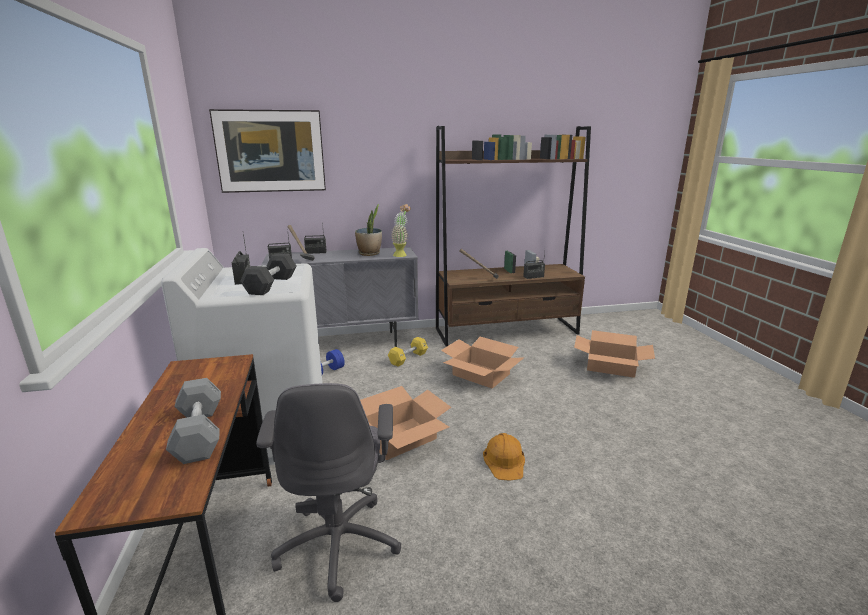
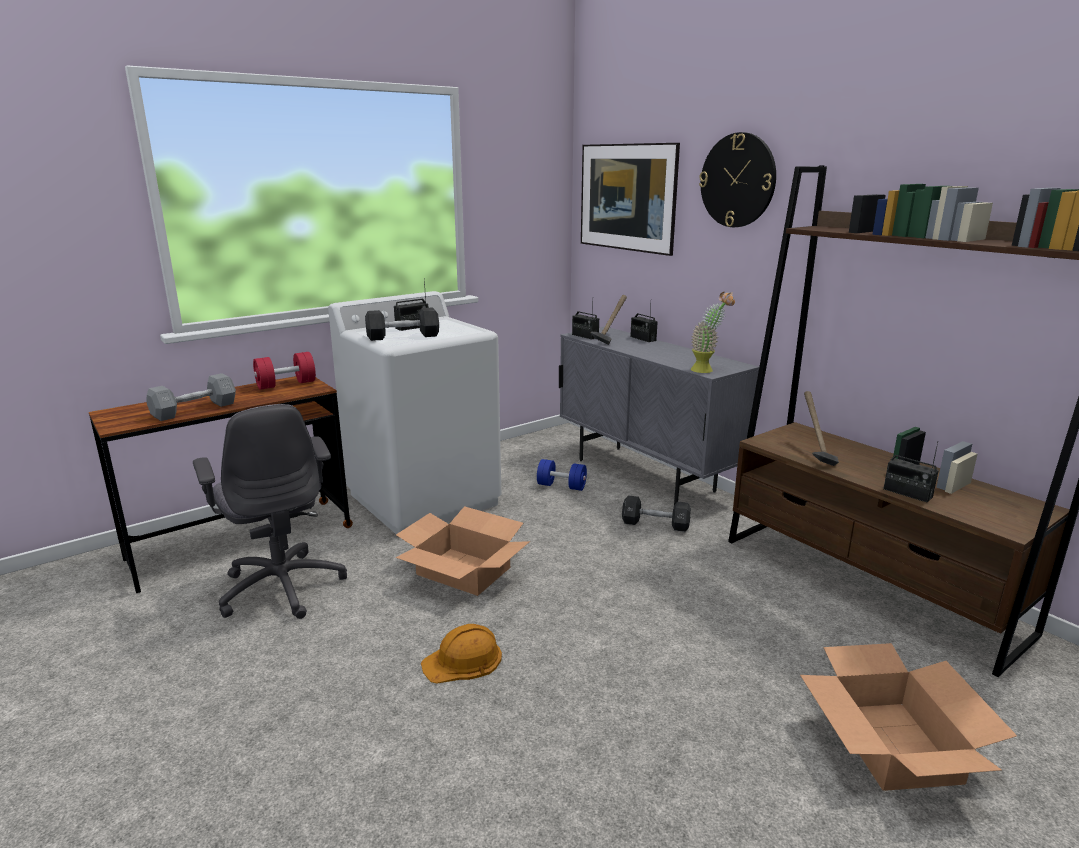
camera: 65 degrees right, 0 degrees up
(191, 375) = (286, 384): none -> red dumbbell
(339, 543) = (282, 586): grey office chair -> grey office chair turned 90 degrees counterclockwise
(369, 253) = (682, 357): potted plant -> none
(373, 136) = (738, 180): none -> wall clock
(408, 358) = (655, 524): yellow dumbbell -> black dumbbell
(481, 374) = (675, 592): cardboard box -> none

